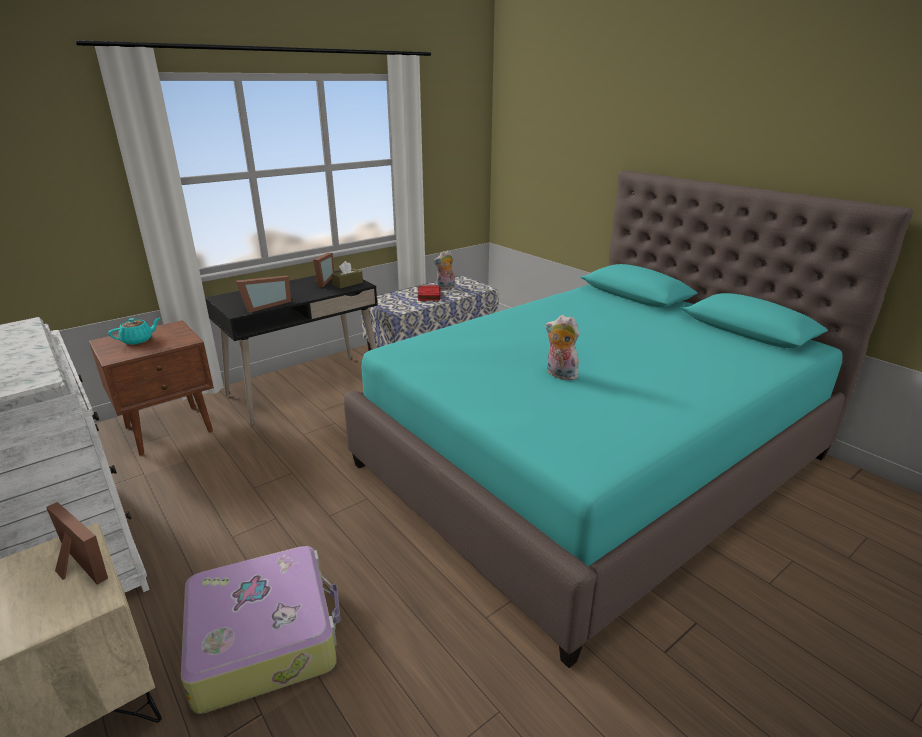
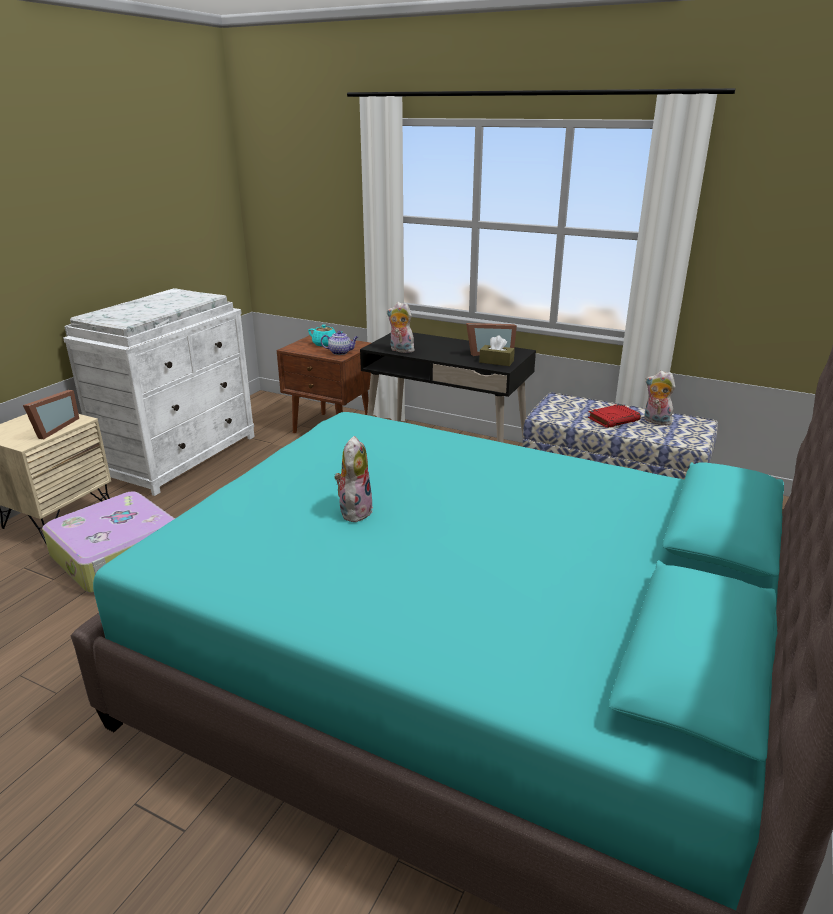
camera: 65 degrees right, 0 degrees up
(178, 338) = (340, 352): none -> teapot
(265, 305) = (400, 350): picture frame -> plush toy

